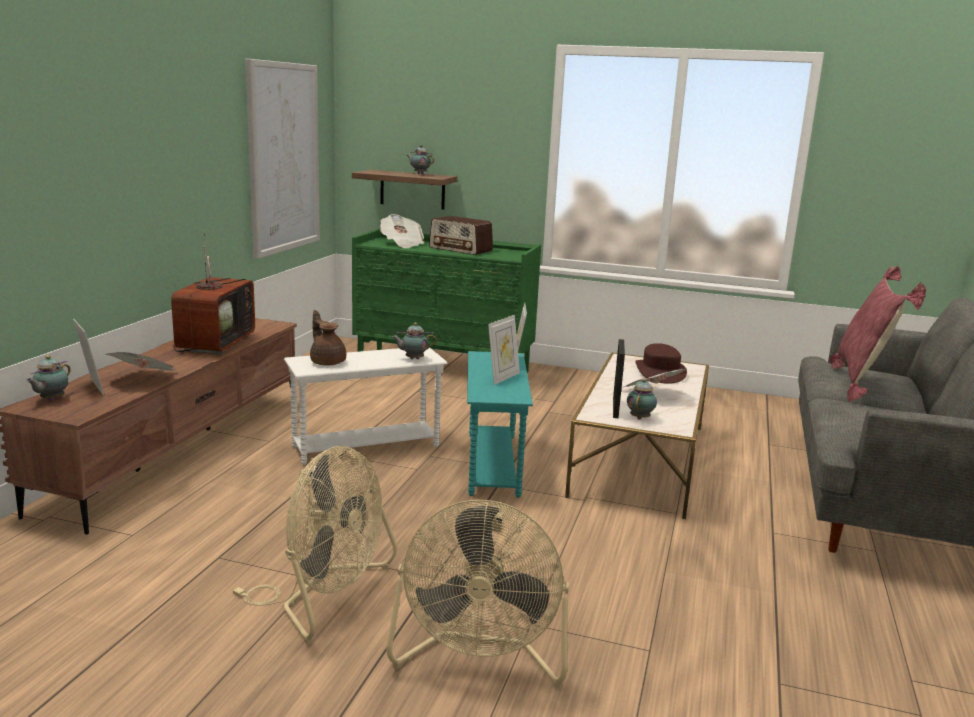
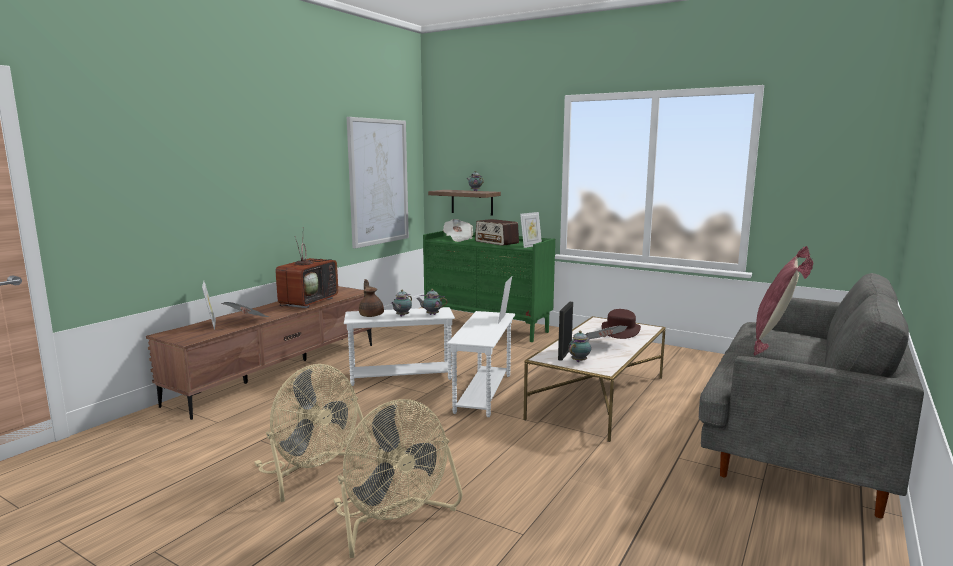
camera: 15 degrees right, 5 degrees down
(51, 399) = (182, 331): teapot -> teapot (401, 316)
(474, 655) = (389, 522): beige fan -> beige fan turned 60 degrees counterclockwise
(494, 464) = (484, 393): turquoise side table -> white side table
(502, 377) = (485, 328): picture frame -> picture frame (531, 246)

